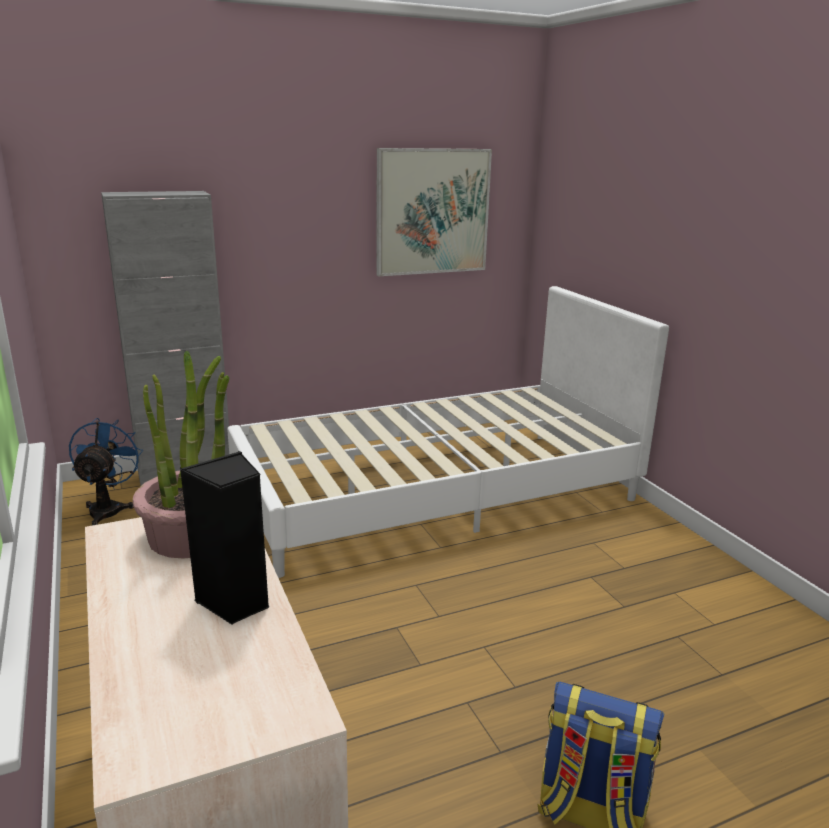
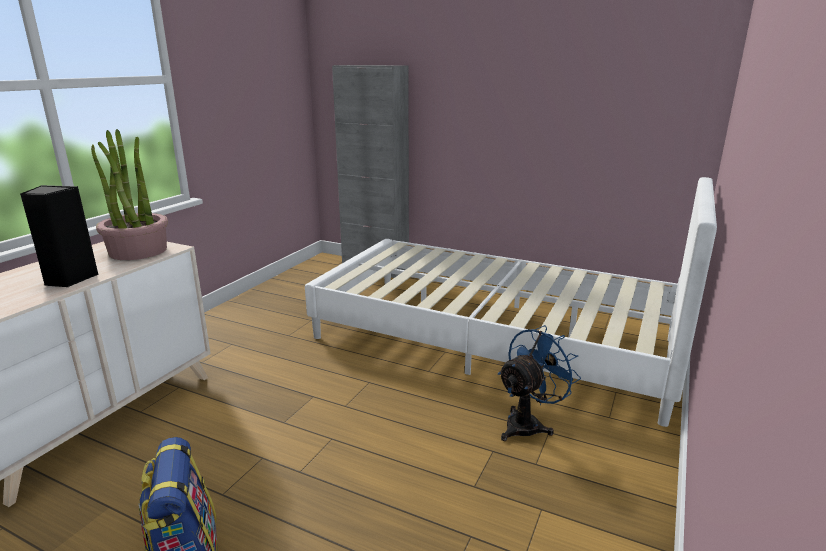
camera: 50 degrees right, 0 degrees up
(108, 508) = (314, 271): blue fan -> blue fan (528, 424)
(432, 212) = (603, 91): picture -> none

